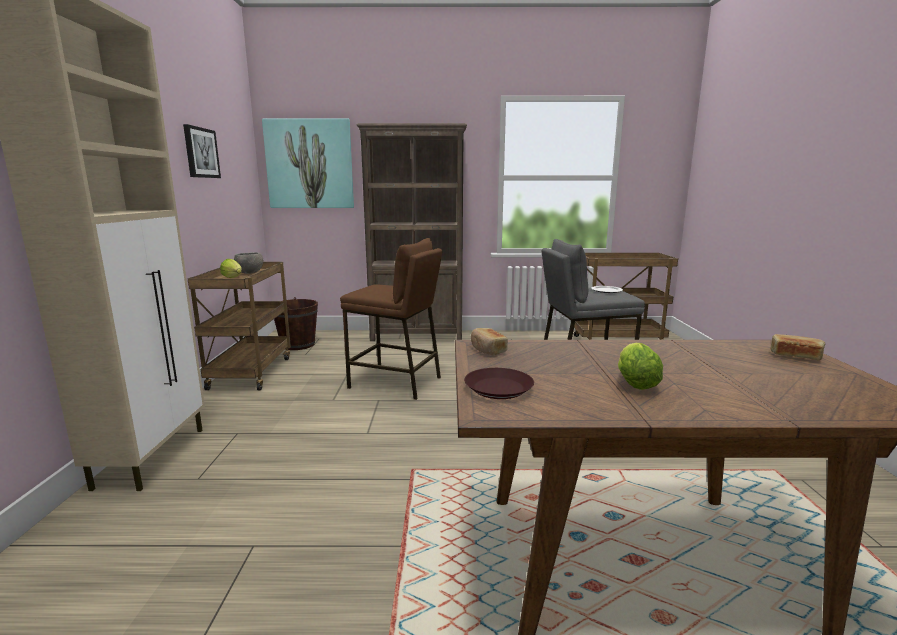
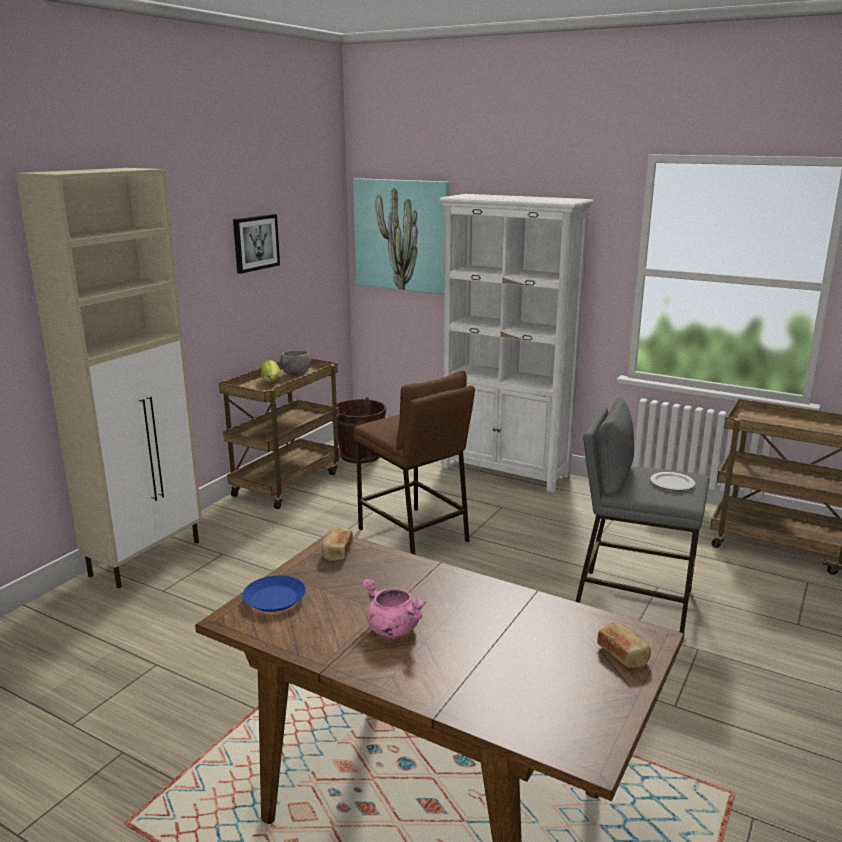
camera: 30 degrees right, 5 degrees up
(417, 336) = (505, 471): brown bookcase -> white bookcase
(499, 389) = (275, 599): brown plate -> blue plate
(634, 382) = (392, 629): lettuce -> pink cooking pot

